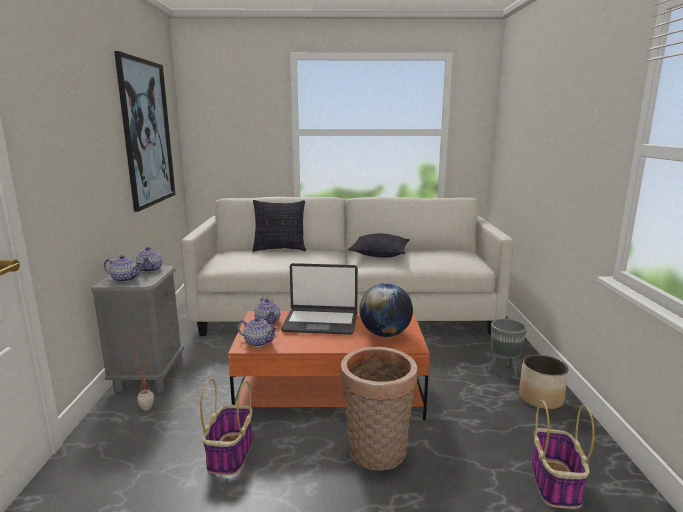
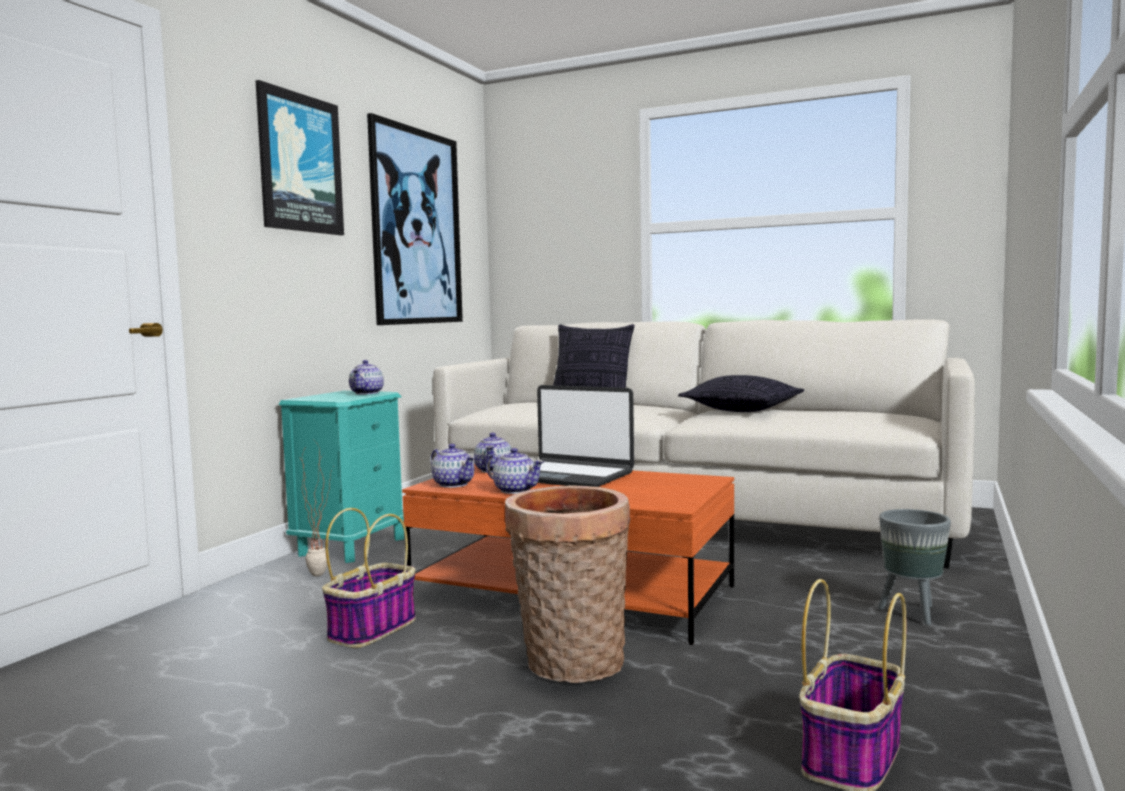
camera: 25 degrees right, 10 degrees down
(81, 99) = (299, 163): none -> picture
(125, 279) = (325, 397): teapot -> teapot (515, 490)
(149, 375) = (351, 546): grey nightstand -> turquoise nightstand
(385, 334) = (648, 493): globe -> none
(541, 399) = (951, 656): planter -> none

